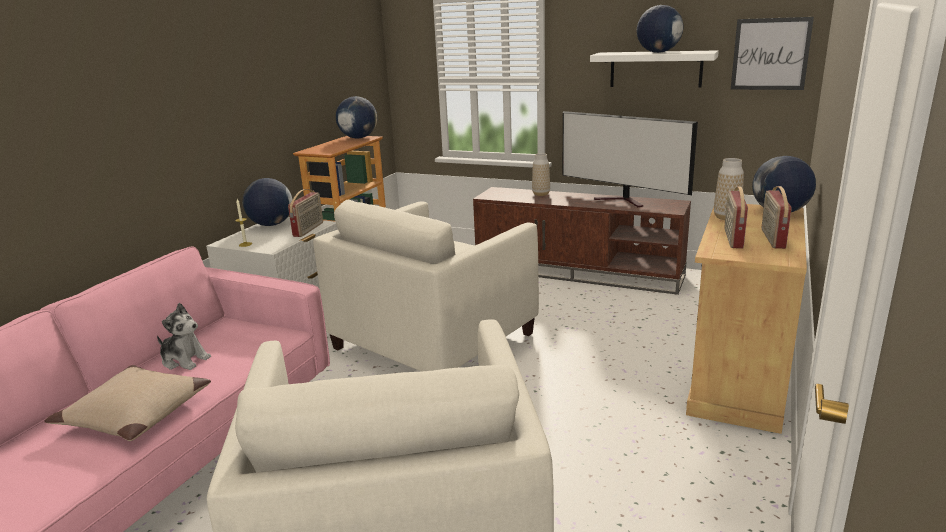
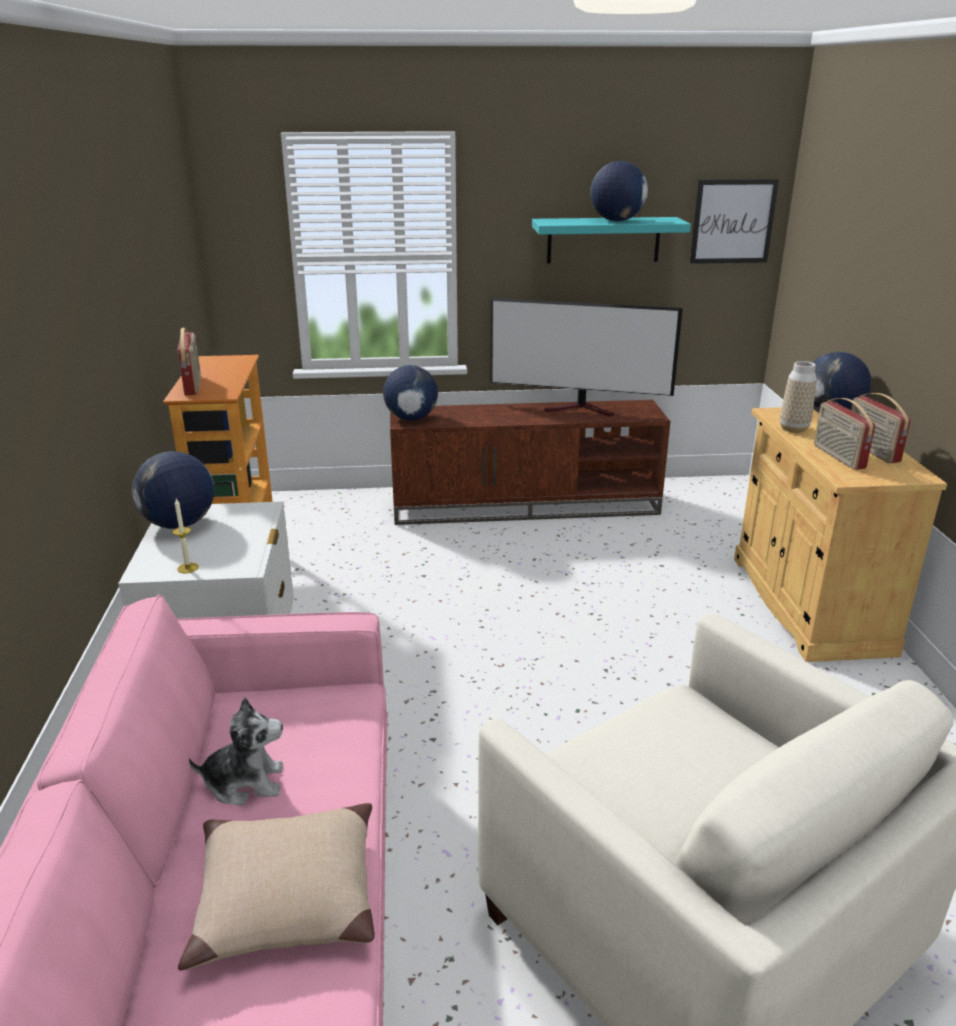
camera: 30 degrees left, 5 degrees up
(309, 229) = (257, 523): radio -> radio (193, 385)
(358, 138) = (224, 361): globe -> globe (411, 418)
(435, 340) = (447, 642): beige armchair -> none
(541, 194) = (472, 411): vase -> none
(655, 69) = (603, 240): white shelf -> turquoise shelf

